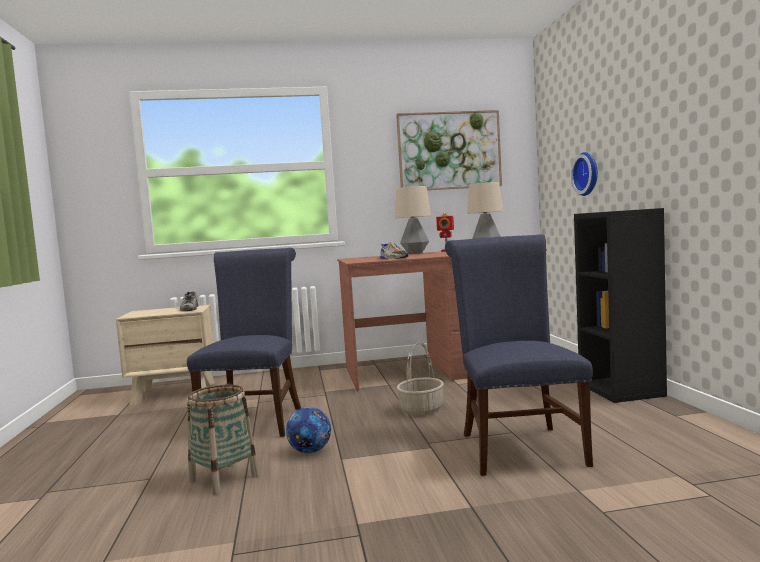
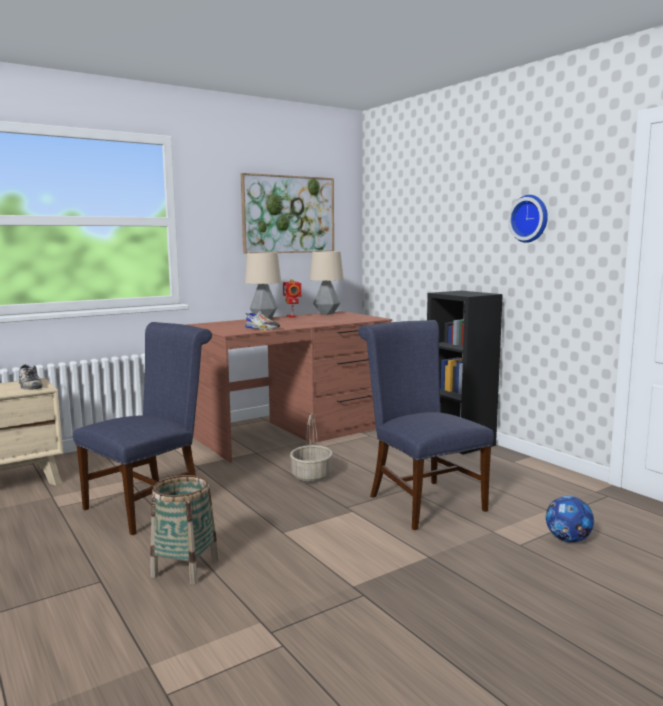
camera: 25 degrees left, 5 degrees up
(255, 420) = (151, 504): blue chair -> blue chair turned 60 degrees clockwise
(310, 451) = (245, 529): football -> football (568, 539)
(587, 174) = (423, 252): wall clock -> wall clock (530, 218)

